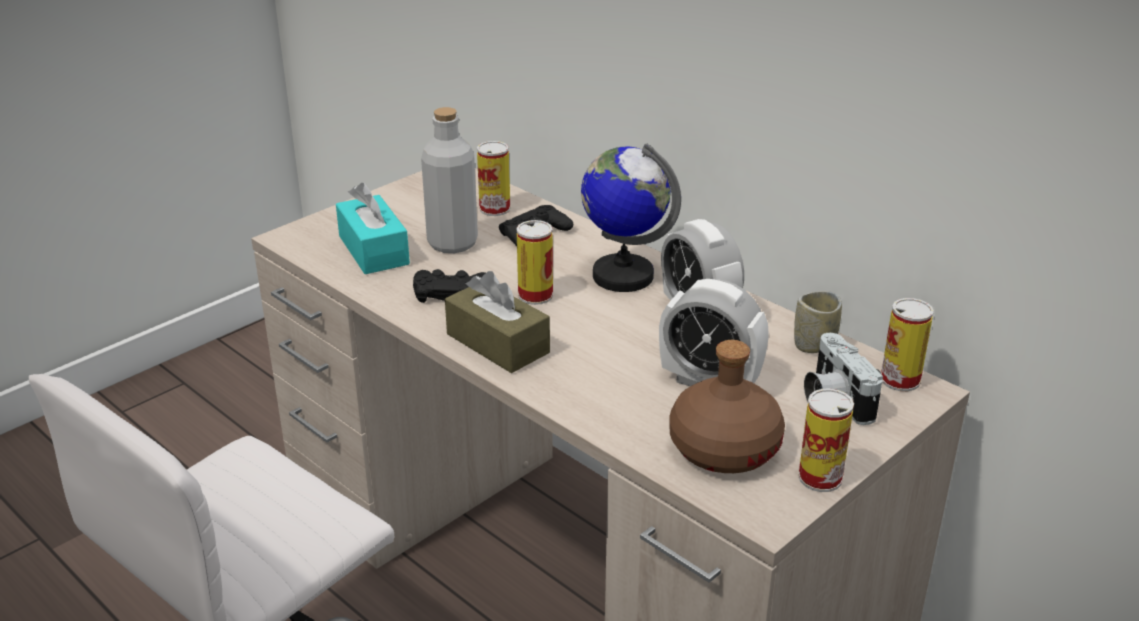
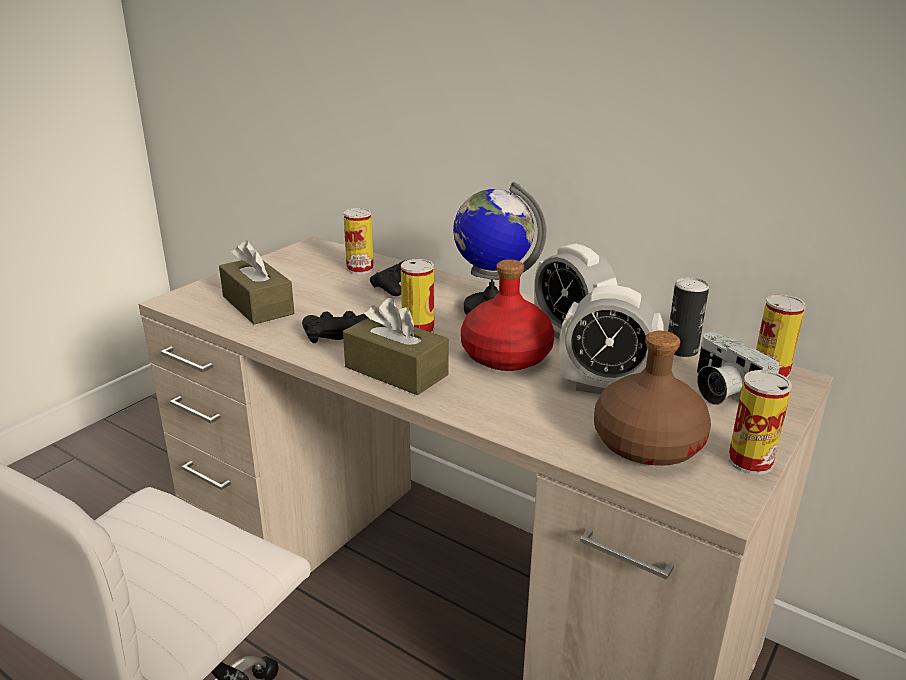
camera: 10 degrees left, 5 degrees down
(373, 250) = (258, 305): turquoise tissue box -> brown tissue box
(452, 243) = (329, 295): grey bottle -> none
(618, 336) = (505, 356): none -> red bottle
(814, 345) = (681, 350): cup -> can

